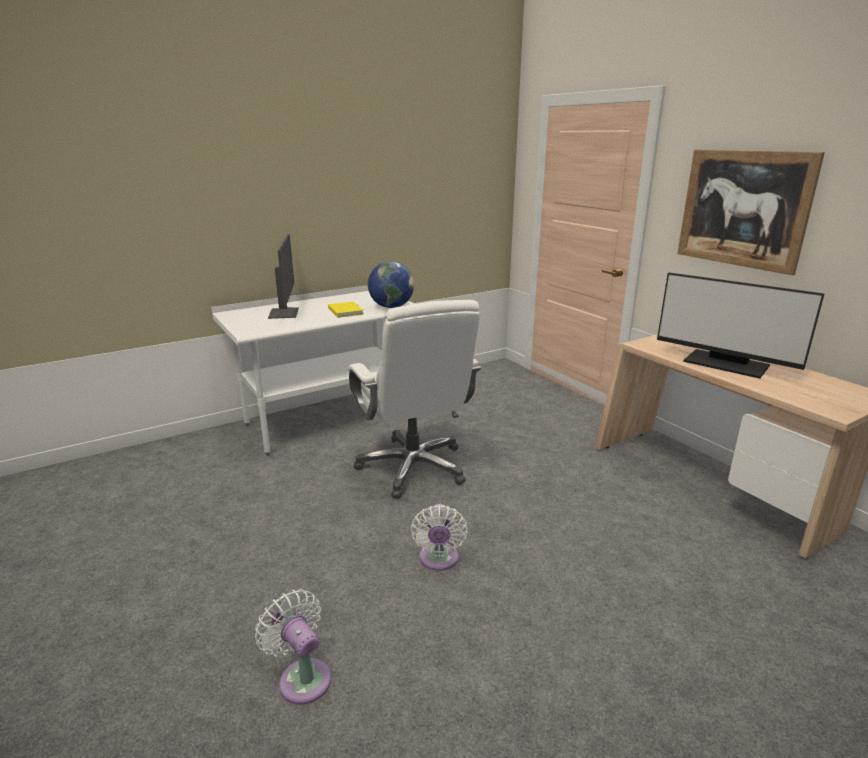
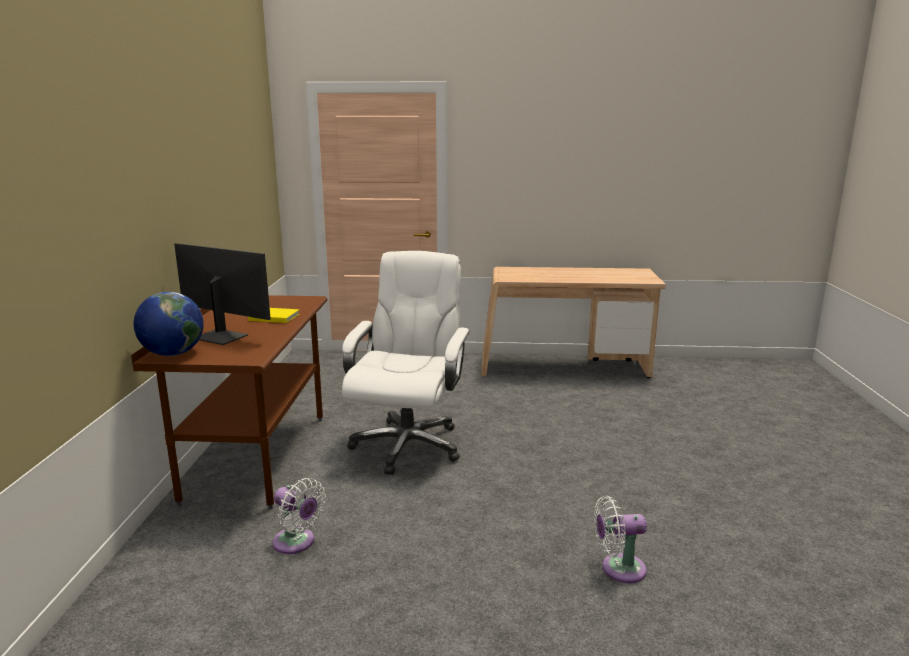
camera: 55 degrees left, 5 degrees down
(328, 421) = (257, 457): white desk -> brown desk
(391, 307) = (300, 303): globe -> globe (173, 354)
(413, 467) = (407, 445): white office chair -> white office chair turned 90 degrees counterclockwise
(438, 560) = (542, 476): white fan -> white fan (297, 543)
(725, 364) = (566, 275): monitor -> none
(743, 209) = (529, 170): picture -> none

